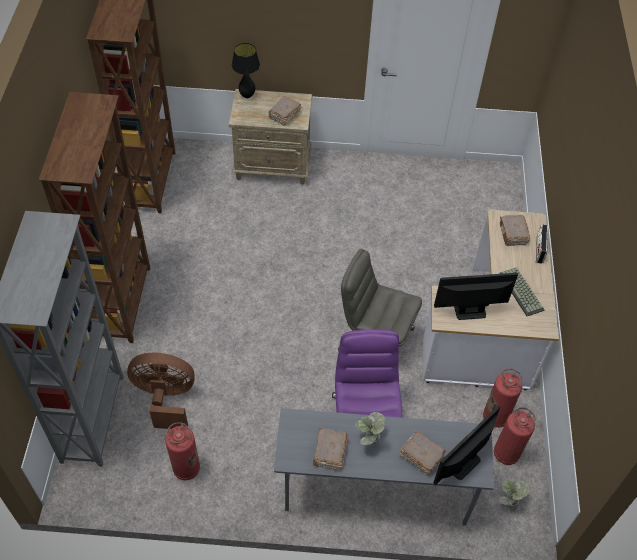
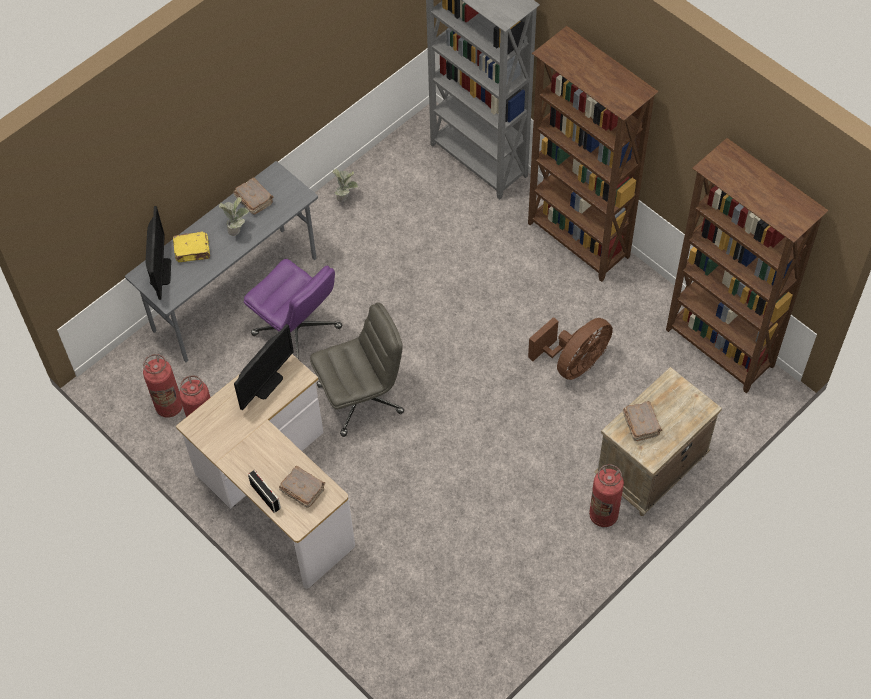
camera: 135 degrees right, 5 degrees up
(165, 398) = (451, 214): brown fan -> brown fan (574, 363)
(186, 469) = (377, 192): fire extinguisher -> fire extinguisher (603, 515)
(247, 95) = (701, 411): black table lamp -> none
(421, 455) = (193, 251): brown book -> yellow book
(507, 503) = (136, 373): potted plant -> potted plant (345, 197)
(522, 292) = (241, 440): keyboard -> none

